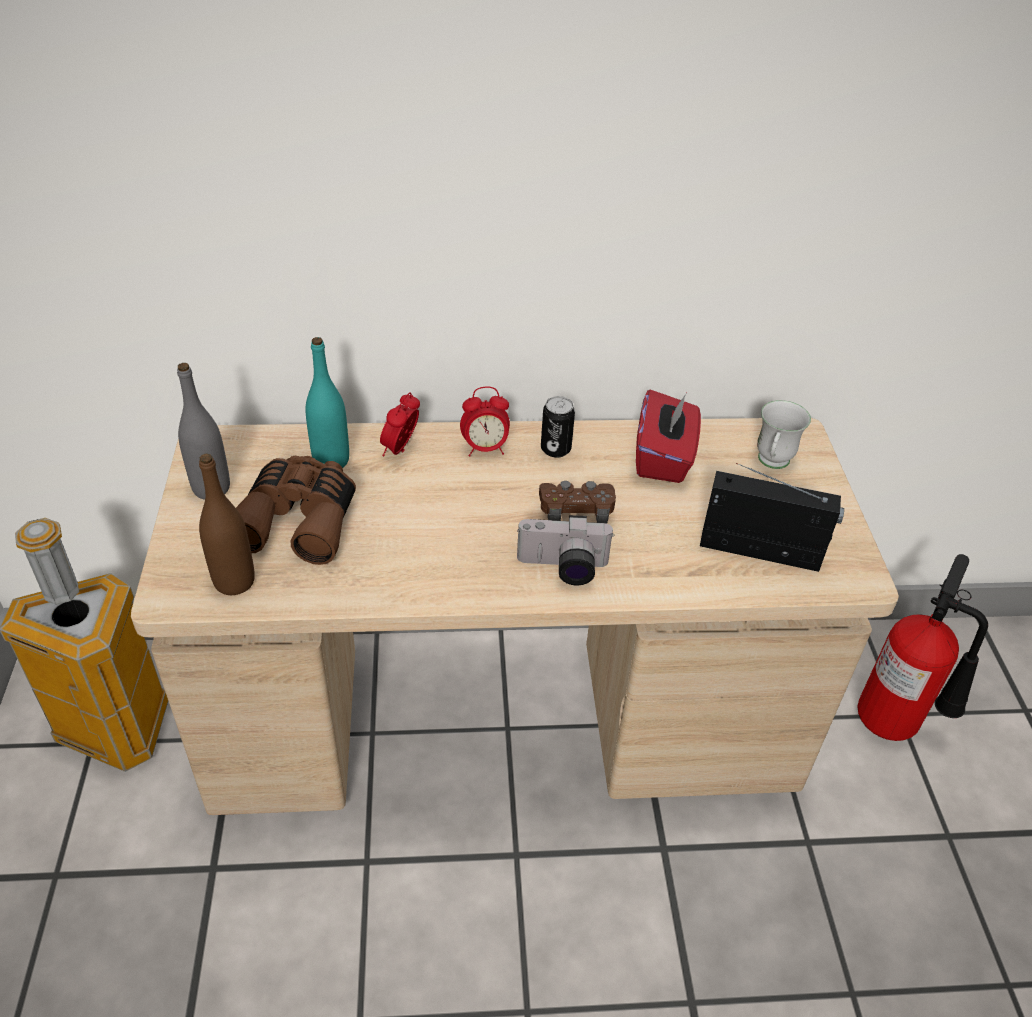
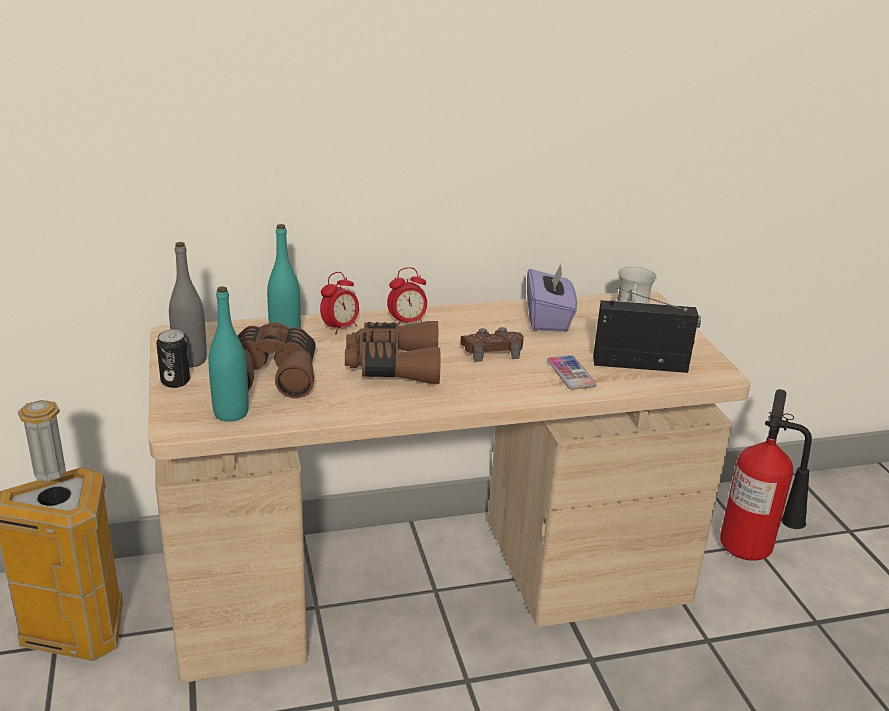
camera: 10 degrees left, 15 degrees down
(234, 581) = (231, 413): brown bottle -> turquoise bottle
(401, 450) = (340, 328): alarm clock -> alarm clock turned 150 degrees counterclockwise
(447, 522) = (393, 366): none -> brown binoculars
(555, 449) = (463, 319): can -> can (175, 381)
(562, 569) = (494, 386): camera -> none
(663, 458) = (548, 319): red tissue box -> purple tissue box
(665, 558) = (571, 373): none -> phone

